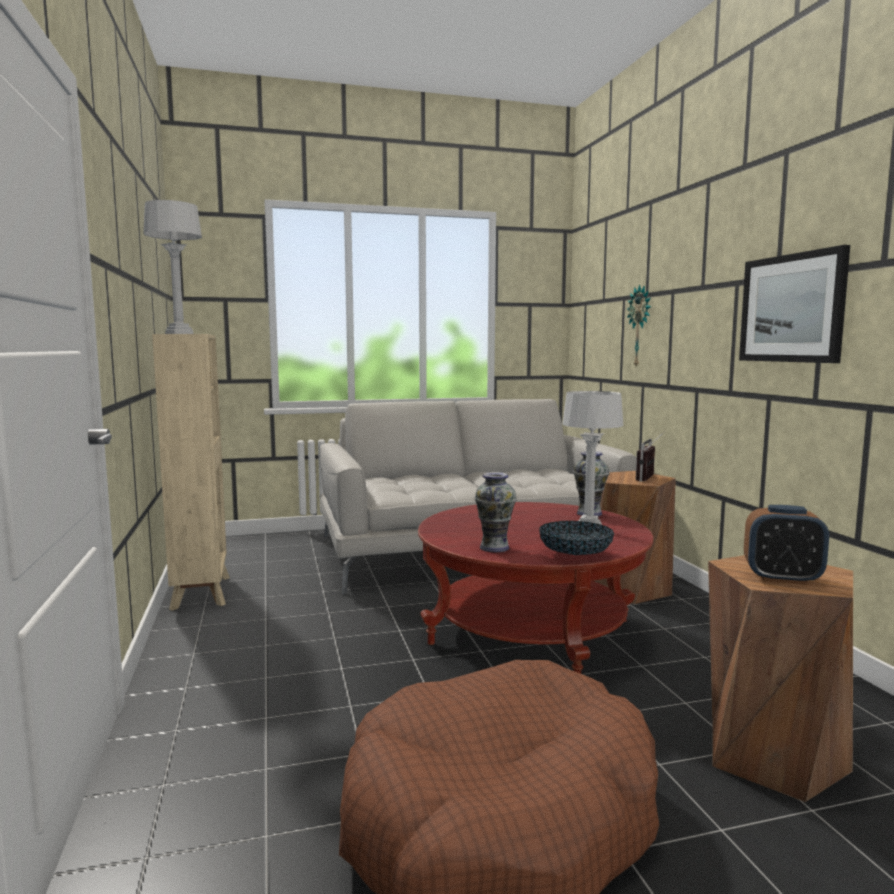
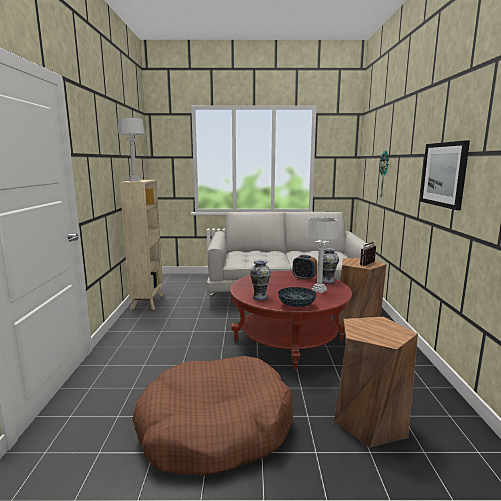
camera: 15 degrees right, 5 degrees up
(782, 578) = (370, 333): alarm clock -> alarm clock (304, 278)

